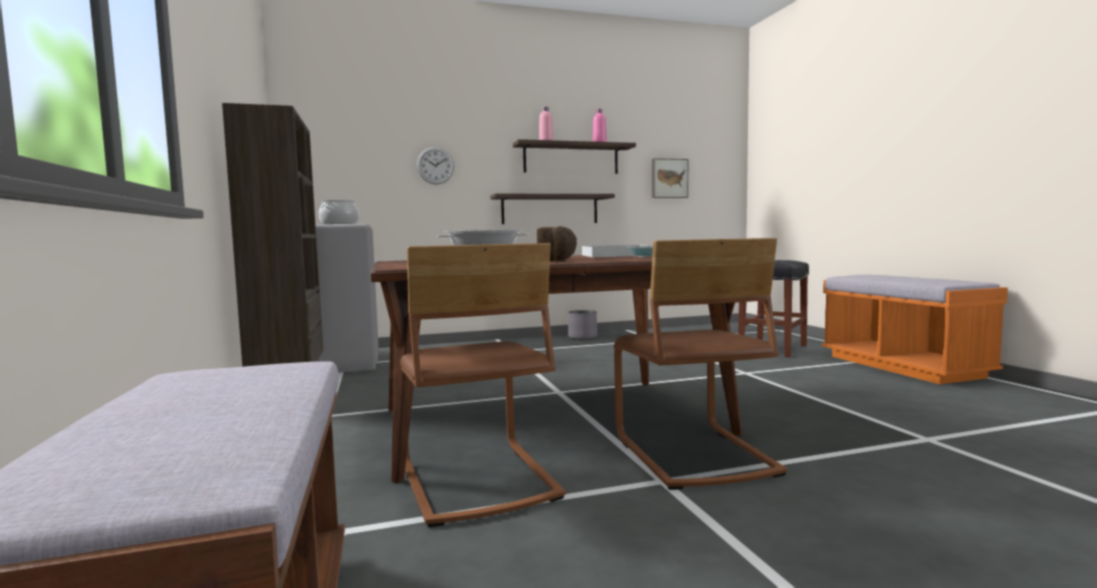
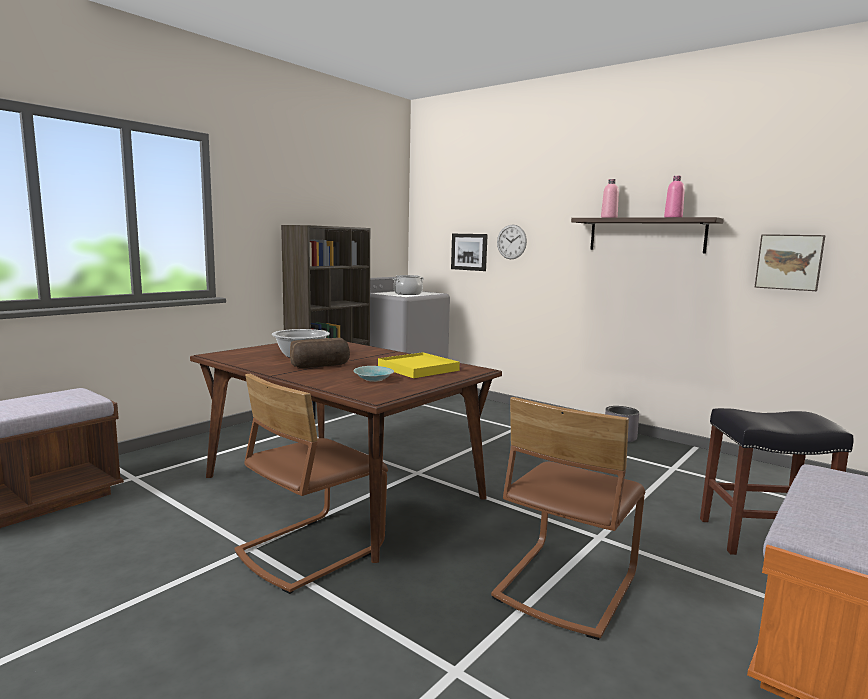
camera: 55 degrees right, 5 degrees up
(378, 177) = (469, 252): none -> picture
(475, 480) = (220, 494): brown chair -> brown chair (564, 585)
(550, 209) = (615, 291): shelf -> none
(617, 255) = (418, 369): white tray -> yellow tray

